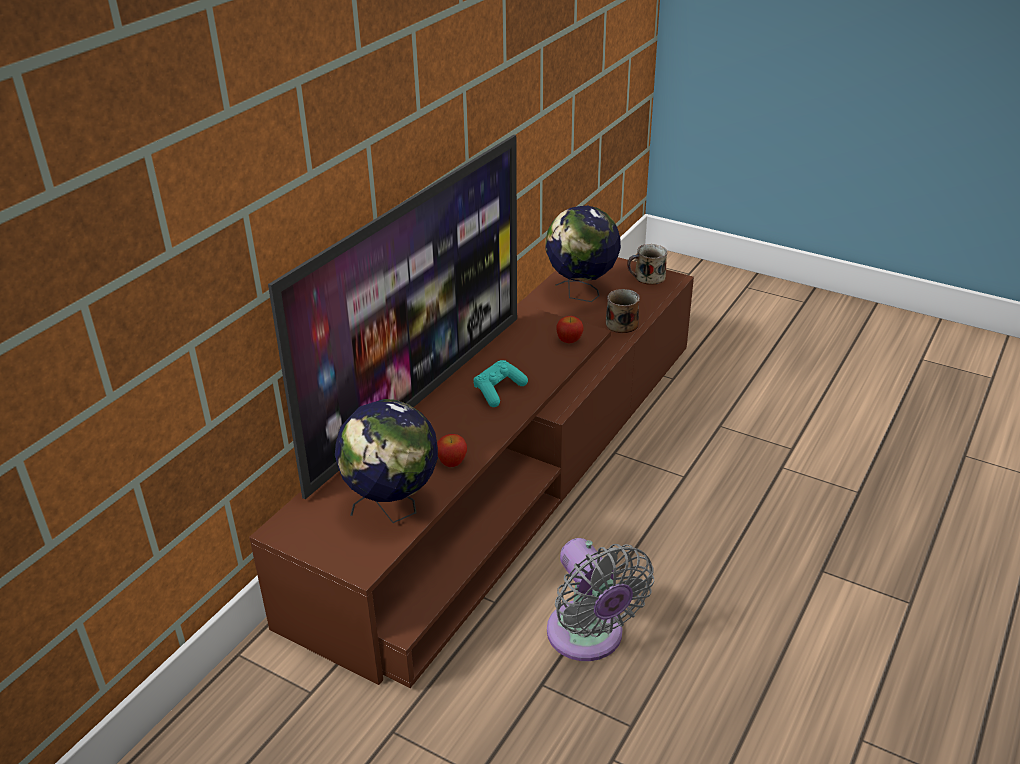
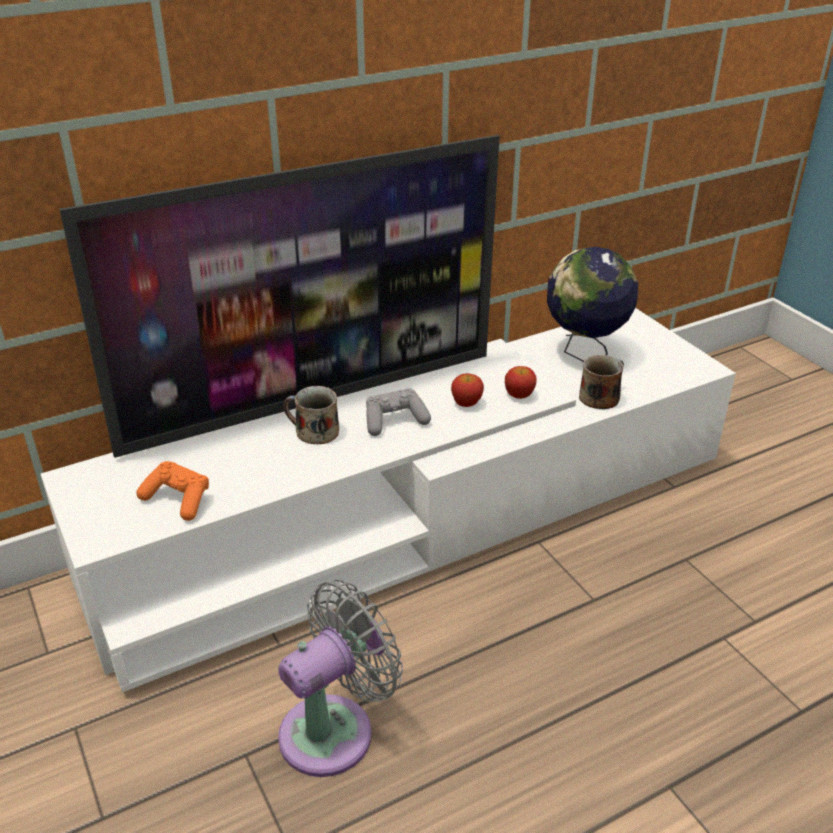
camera: 30 degrees right, 0 degrees up
(393, 509) = (178, 499): globe -> orange game controller
(452, 462) = (278, 475): apple -> apple (466, 403)
(498, 391) = (394, 421): turquoise game controller -> grey game controller
(511, 468) = (416, 515): brown tv stand -> white tv stand
(589, 638) = (335, 729): grey fan -> grey fan turned 135 degrees counterclockwise
(648, 277) = (678, 358): mug -> mug (314, 431)

